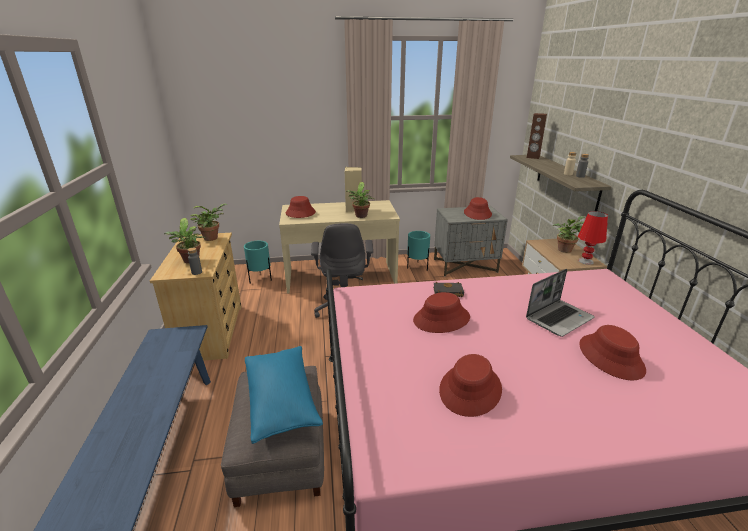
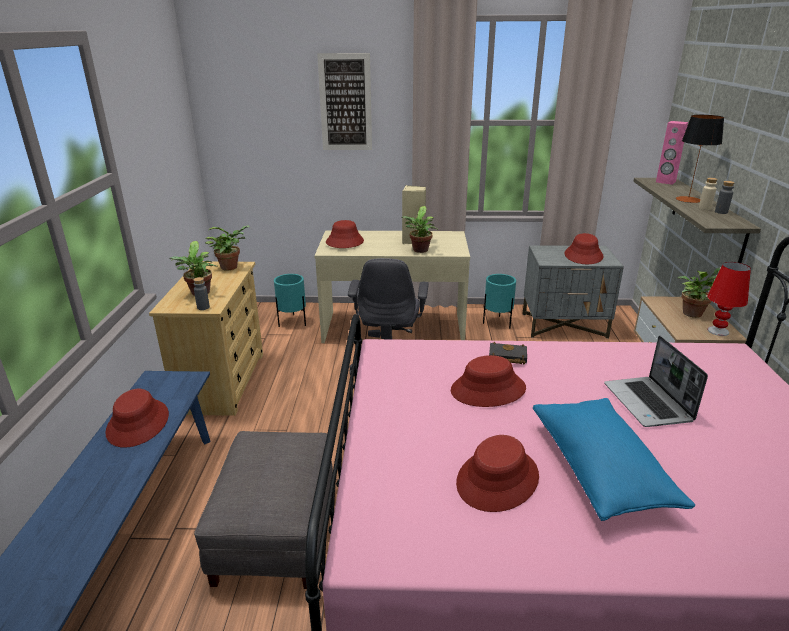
camera: 10 degrees right, 0 degrees up
(281, 401) = (276, 469): blue pillow -> blue pillow (600, 470)
(293, 104) = (345, 103): none -> picture
(533, 157) = (665, 182): brown speaker -> pink speaker
(554, 168) = (688, 199): none -> table lamp
(559, 318) = (648, 403): laptop -> laptop turned 105 degrees clockwise
(611, 357) = (704, 461): red hat -> red hat (138, 423)

